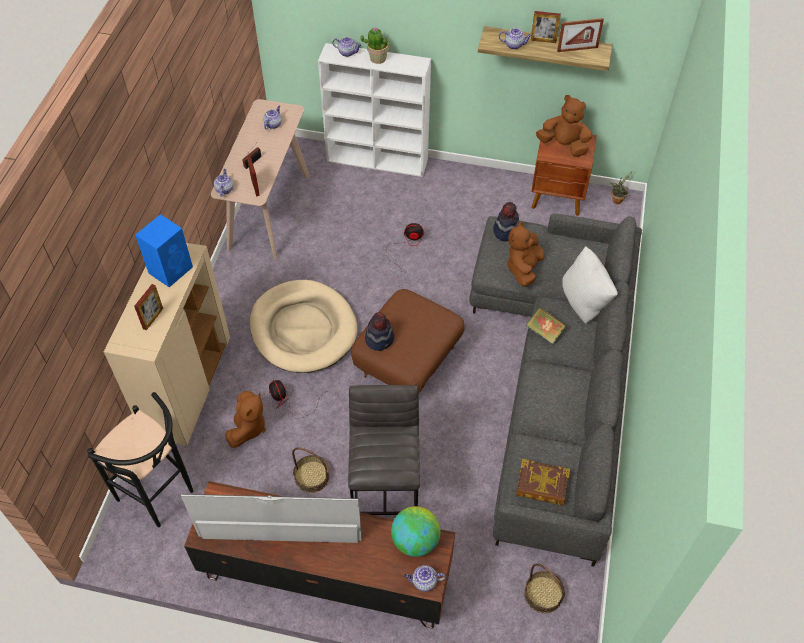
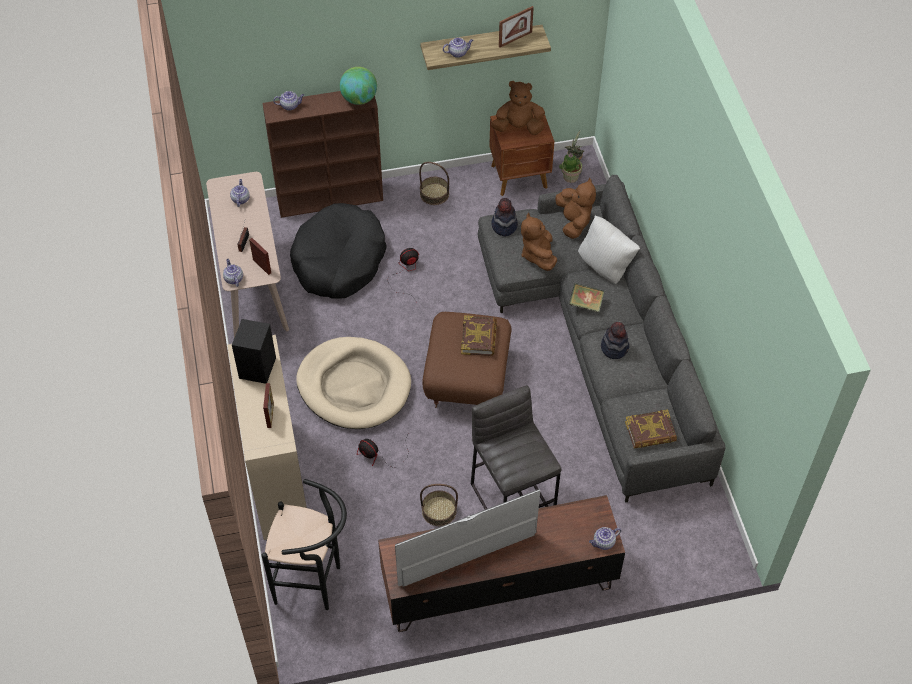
camera: 25 degrees left, 0 degrees up
(171, 269) = (258, 367): blue speaker -> black speaker
(248, 428) = (356, 493): brown plush toy -> brown plush toy (574, 222)
(354, 215) = (339, 261): none -> black dog bed
(377, 58) = (322, 102): potted plant -> potted plant (570, 177)
(378, 160) = (331, 198): white bookcase -> brown bookcase
(380, 339) = (447, 364): hat -> hat (614, 347)
(415, 541) = (579, 514): globe -> globe (359, 99)
(423, 325) = (479, 338): none -> book
(543, 40) = (481, 40): picture frame -> none
(543, 594) = (684, 524): basket -> basket (434, 194)

